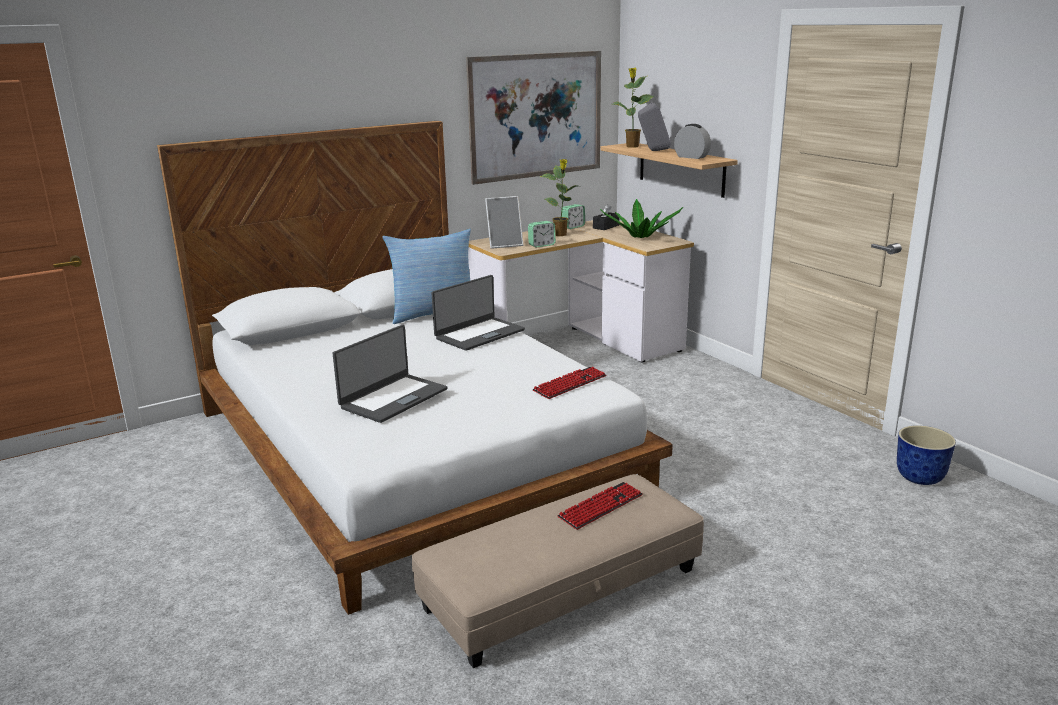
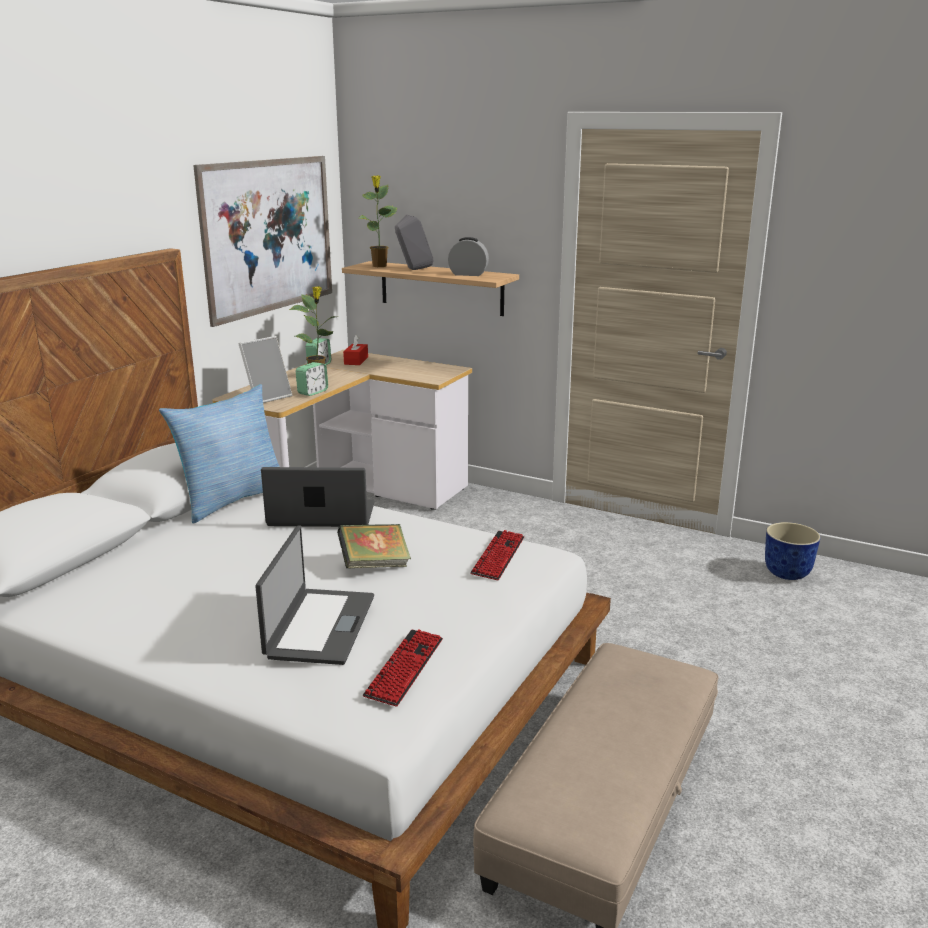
camera: 30 degrees left, 0 degrees up
(477, 372) = (374, 565): none -> book
(479, 334) = (321, 516): laptop -> laptop turned 105 degrees counterclockwise
(601, 507) = (624, 693): keyboard -> keyboard (404, 668)
(606, 226) = (356, 361): black tissue box -> red tissue box
(640, 237) = (410, 368): potted plant -> none

